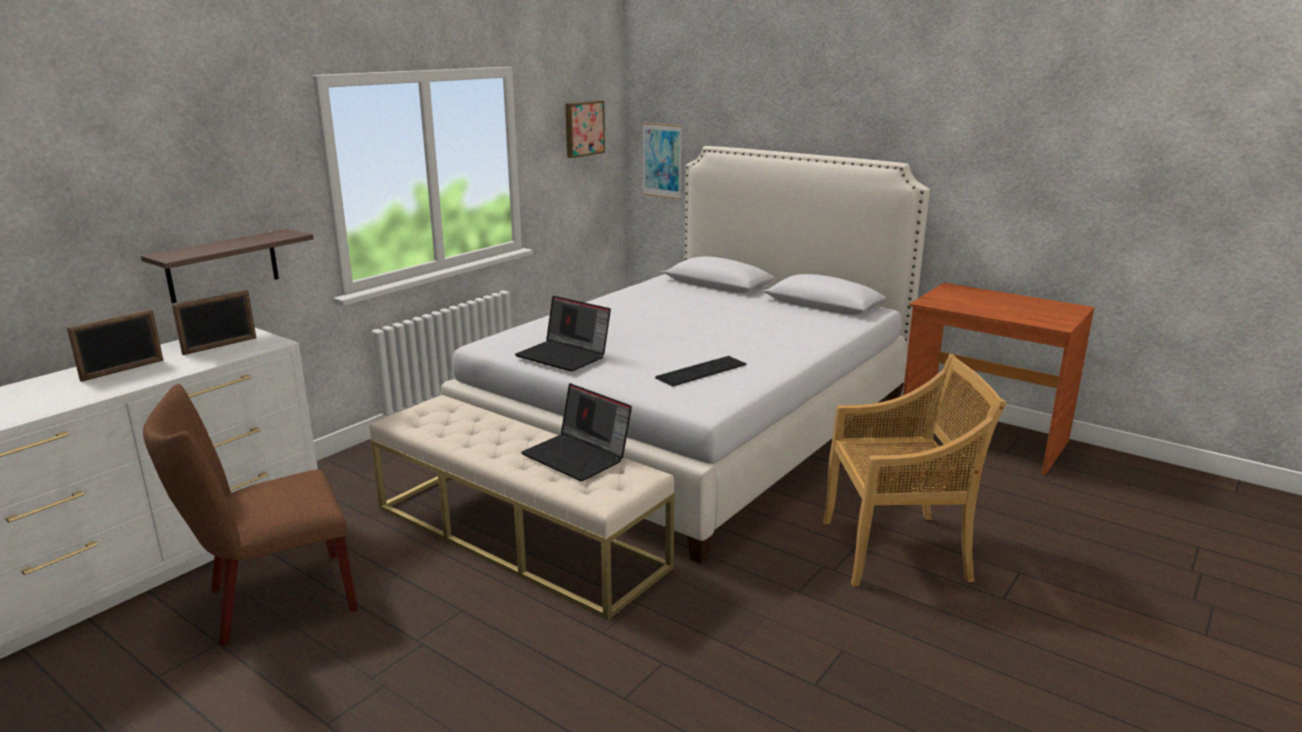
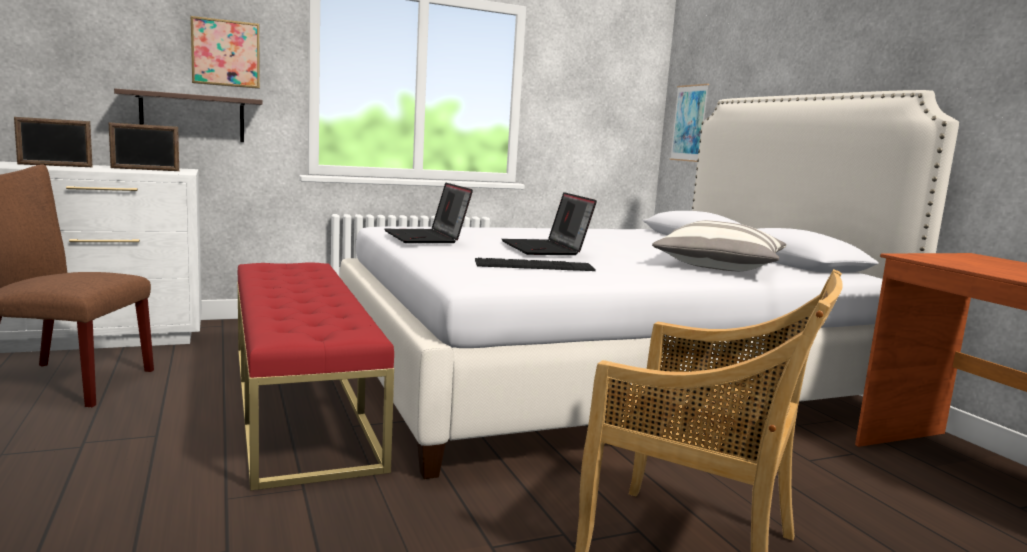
camera: 30 degrees right, 10 degrees down
(518, 537) = (300, 402): beige bench -> red bench
(578, 456) = (332, 310): laptop -> laptop (546, 249)
(583, 128) = (608, 82): picture -> picture (225, 53)
(796, 327) = (719, 266): none -> pillow

